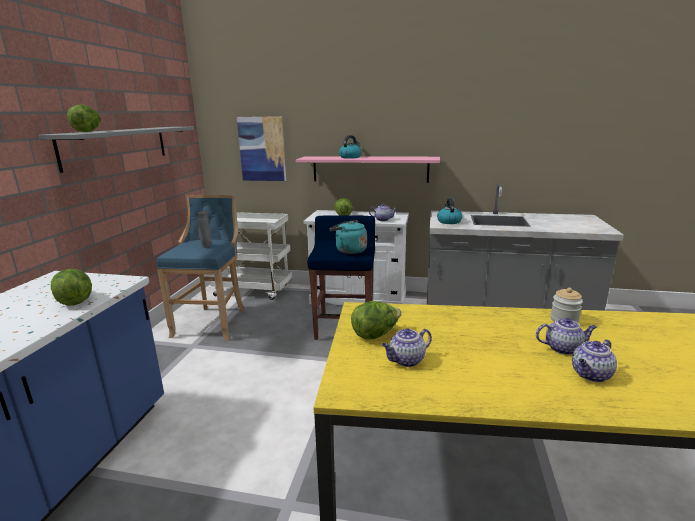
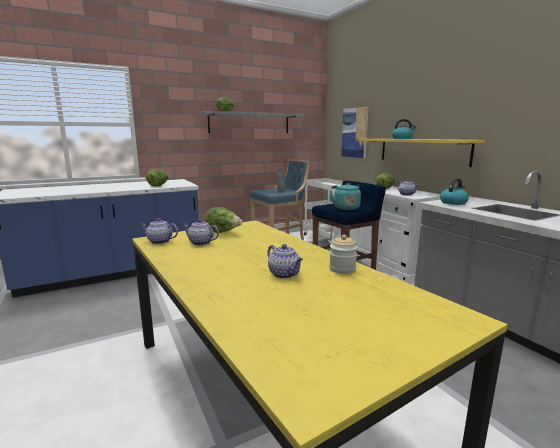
camera: 50 degrees right, 5 degrees down
(370, 169) = (422, 151): pink shelf -> yellow shelf
(591, 375) = (251, 287): teapot -> teapot (159, 241)

